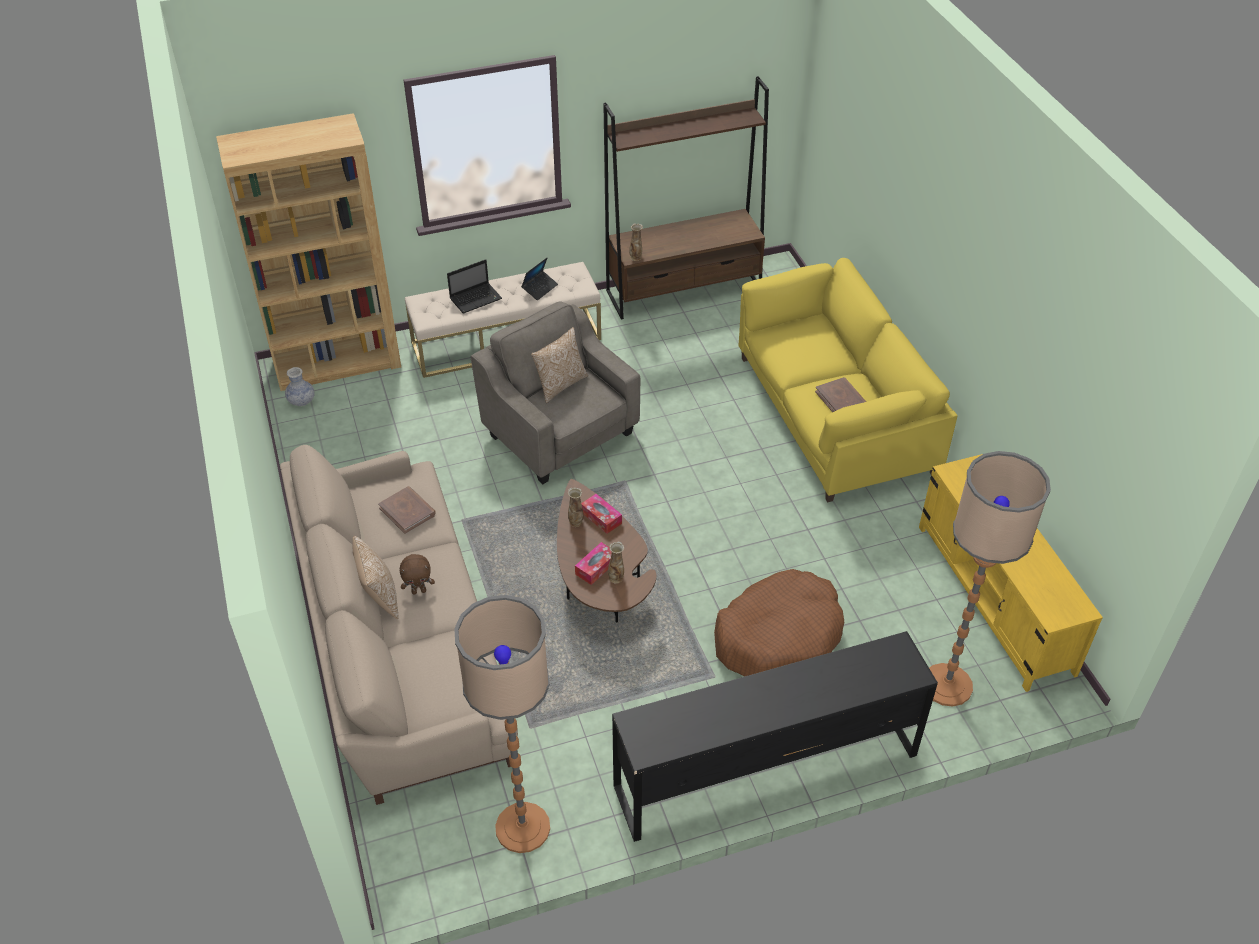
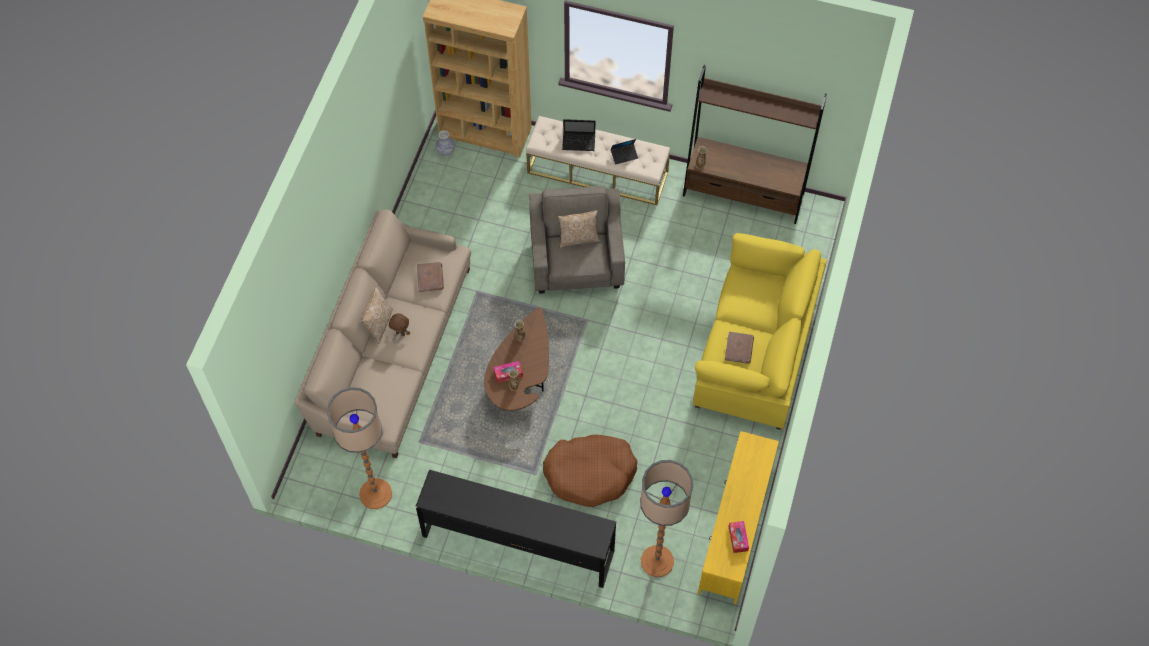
camera: 35 degrees right, 15 degrees up
(601, 518) = (536, 343): tissue box -> tissue box (738, 538)

